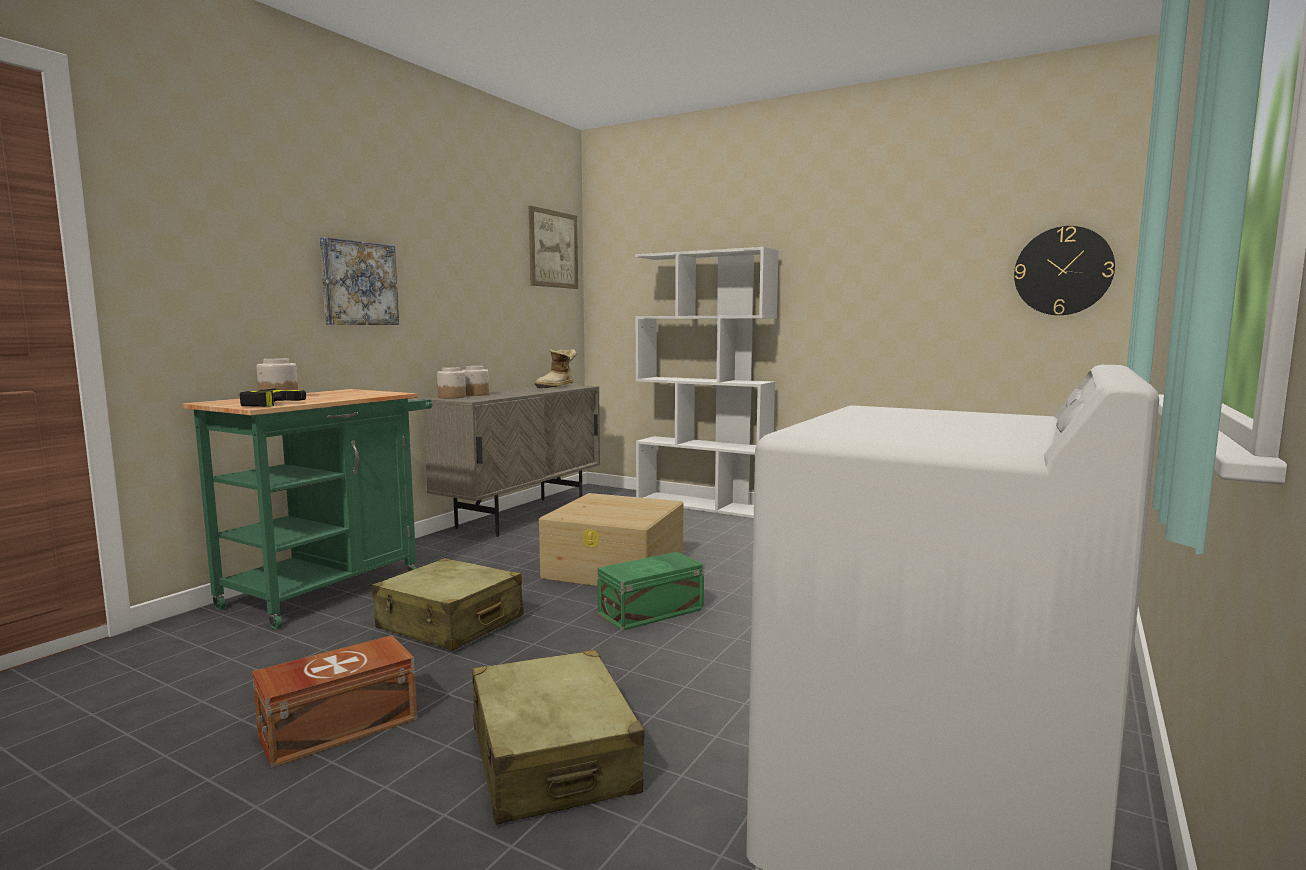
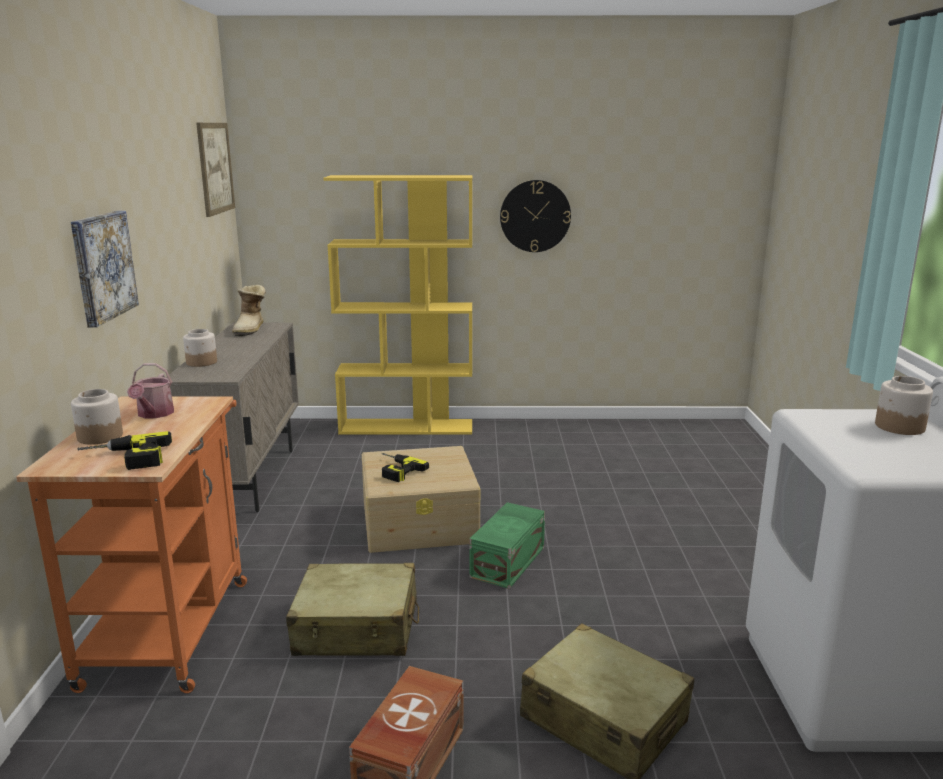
camera: 30 degrees left, 10 degrees up
(332, 587) = (171, 624): green cart -> orange cart
(341, 394) = (154, 414): none -> watering can
(452, 397) = (188, 373): jar -> jar (899, 426)
(591, 506) = (394, 470): none -> power drill
(703, 505) = (407, 427): white bookcase -> yellow bookcase
(1063, 271) = (713, 204): wall clock -> wall clock (535, 216)

